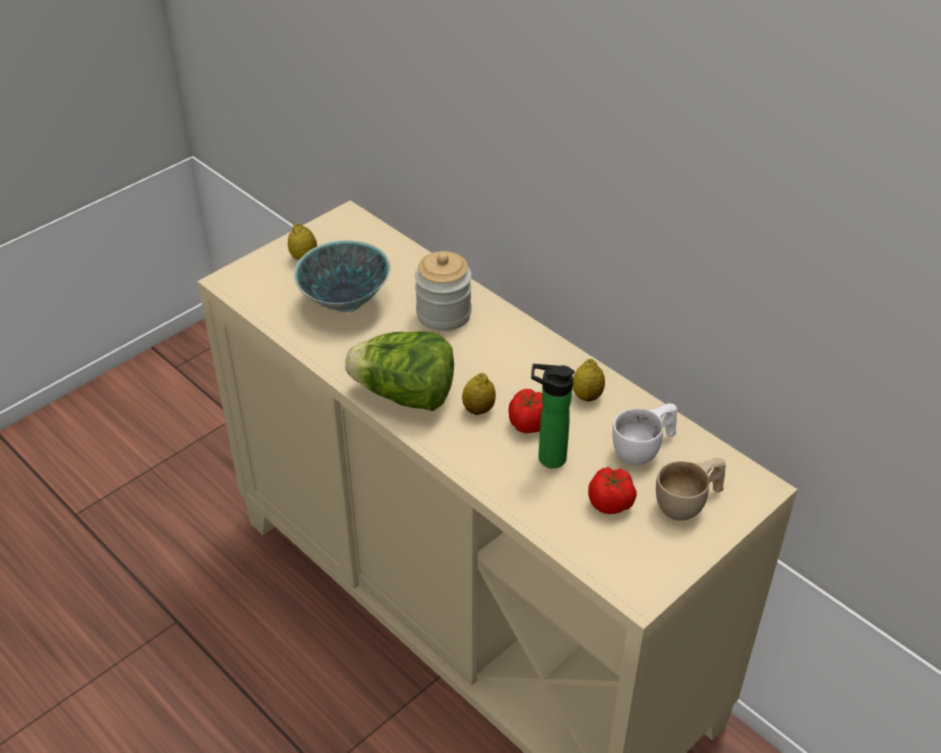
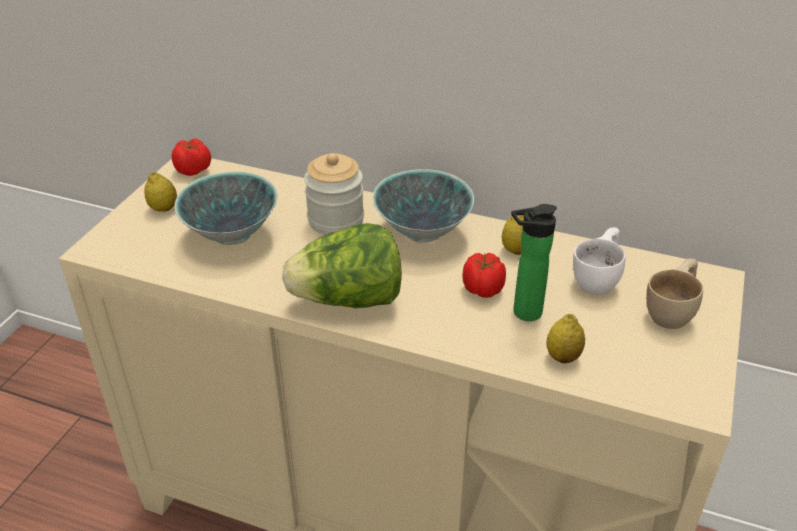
camera: 25 degrees left, 5 degrees down
(478, 409) = (428, 291): lemon -> lemon (563, 357)
(513, 350) = (422, 232): none -> bowl
(611, 503) = (610, 333): tomato -> tomato (194, 170)

